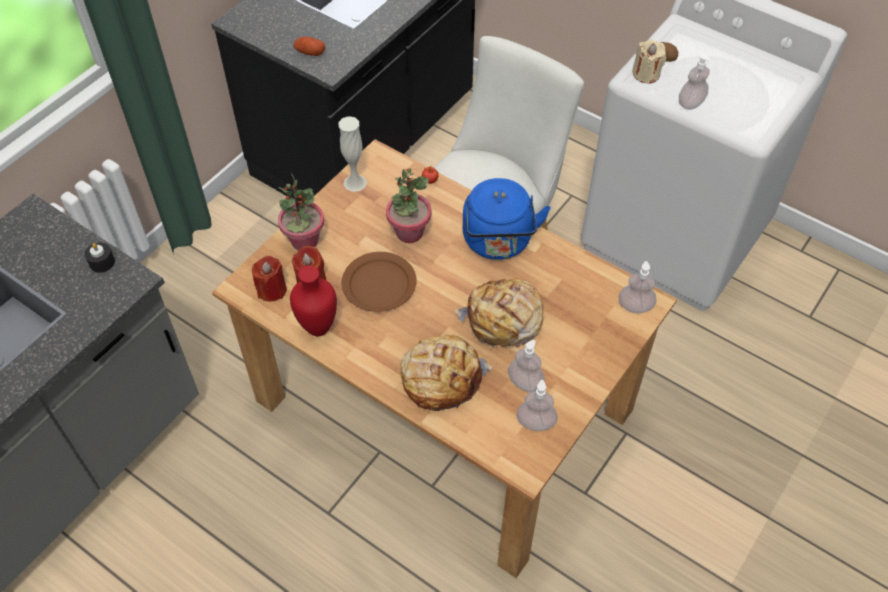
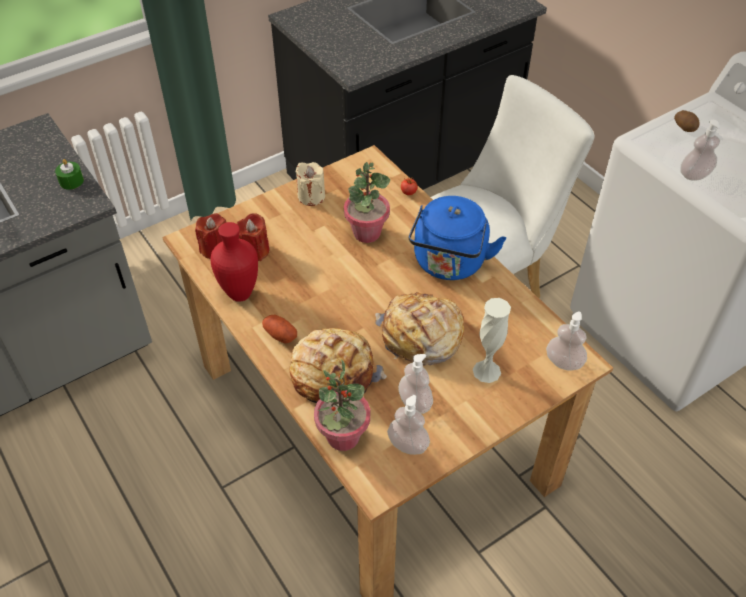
camera: 20 degrees right, 5 degrees down
(102, 262) = (71, 181): black candle -> green candle
(304, 241) = (266, 215): potted plant -> potted plant (343, 437)
(310, 52) = (342, 55): potato -> potato (280, 335)
(355, 183) = (337, 177): white vase -> white vase (486, 371)
(379, 284) = (315, 271): brown plate -> none
(646, 74) = (657, 138): beige candle -> beige candle (311, 196)

